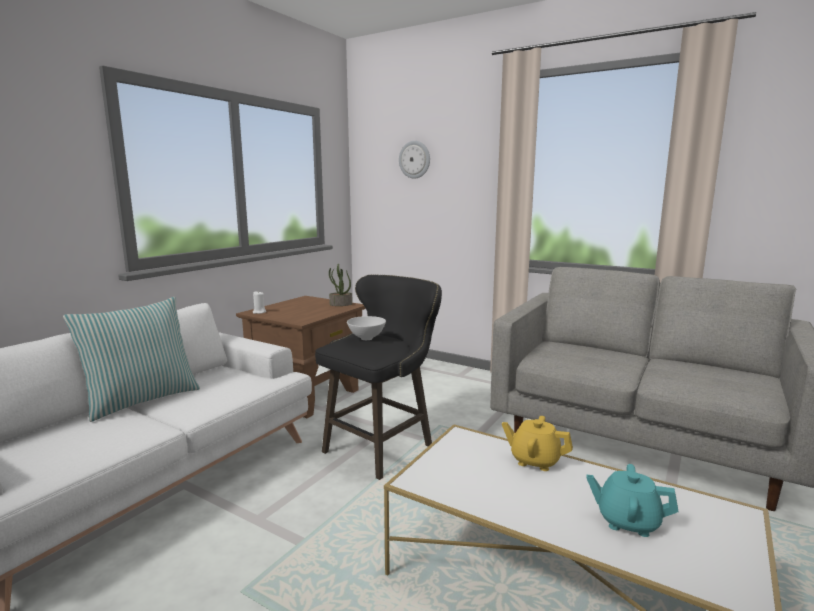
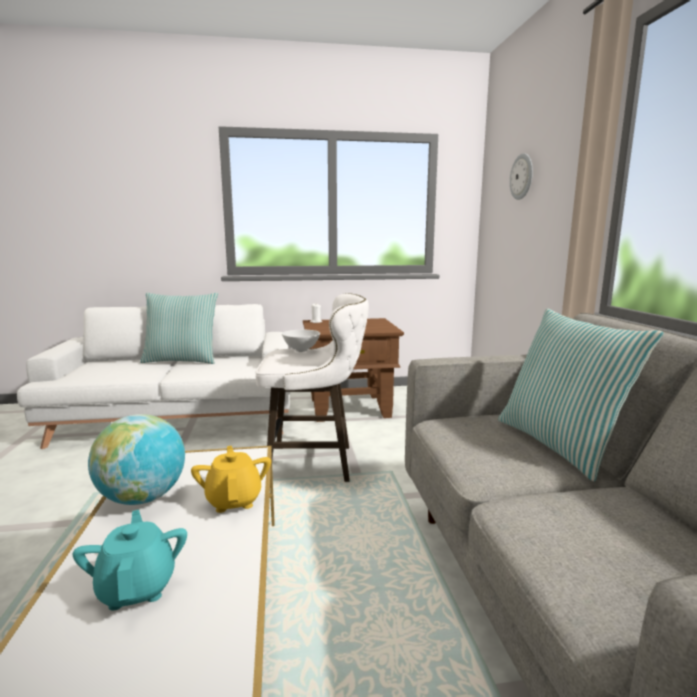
camera: 50 degrees right, 0 degrees up
(340, 304) = (383, 328): potted plant -> none
(381, 447) = (316, 463): black stool -> white stool
(489, 496) = (143, 497): none -> globe
(599, 350) = (560, 444): none -> pillow

